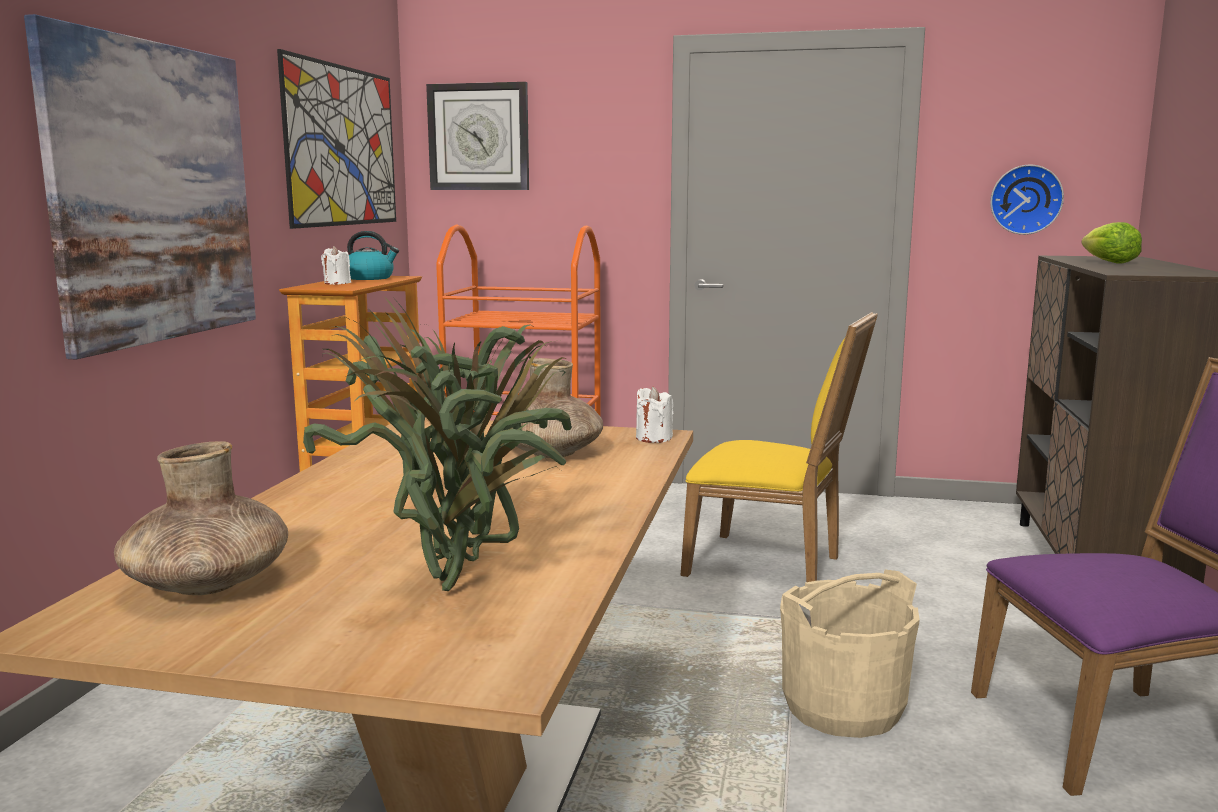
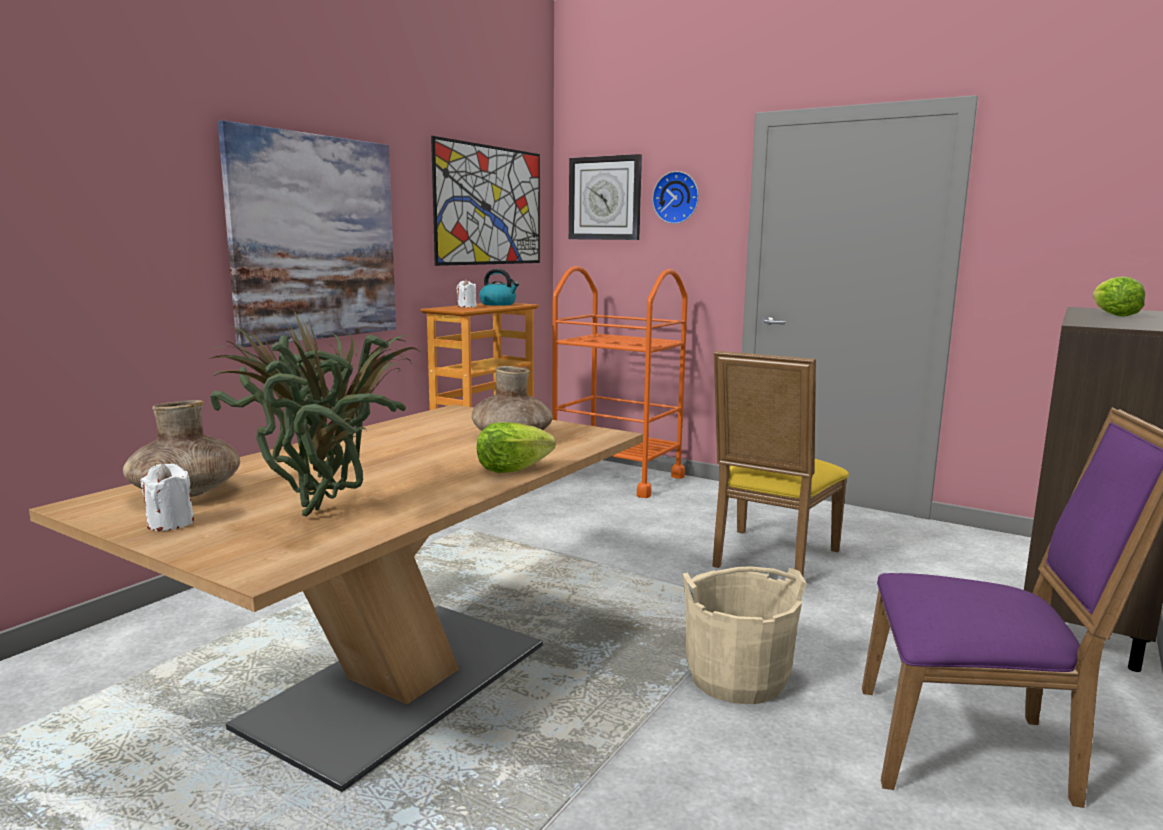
camera: 20 degrees right, 0 degrees up
(612, 493) = (512, 470): none -> lettuce
(653, 438) = (602, 436): white candle -> white candle (170, 523)
(772, 565) = (769, 560): yellow chair -> yellow chair turned 75 degrees clockwise
(1025, 199) = (1071, 254): wall clock -> wall clock (677, 197)

